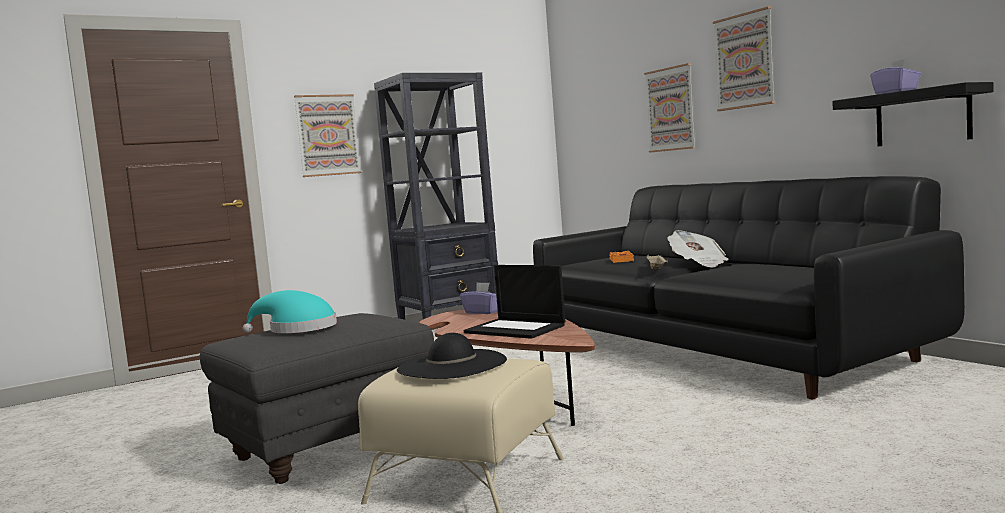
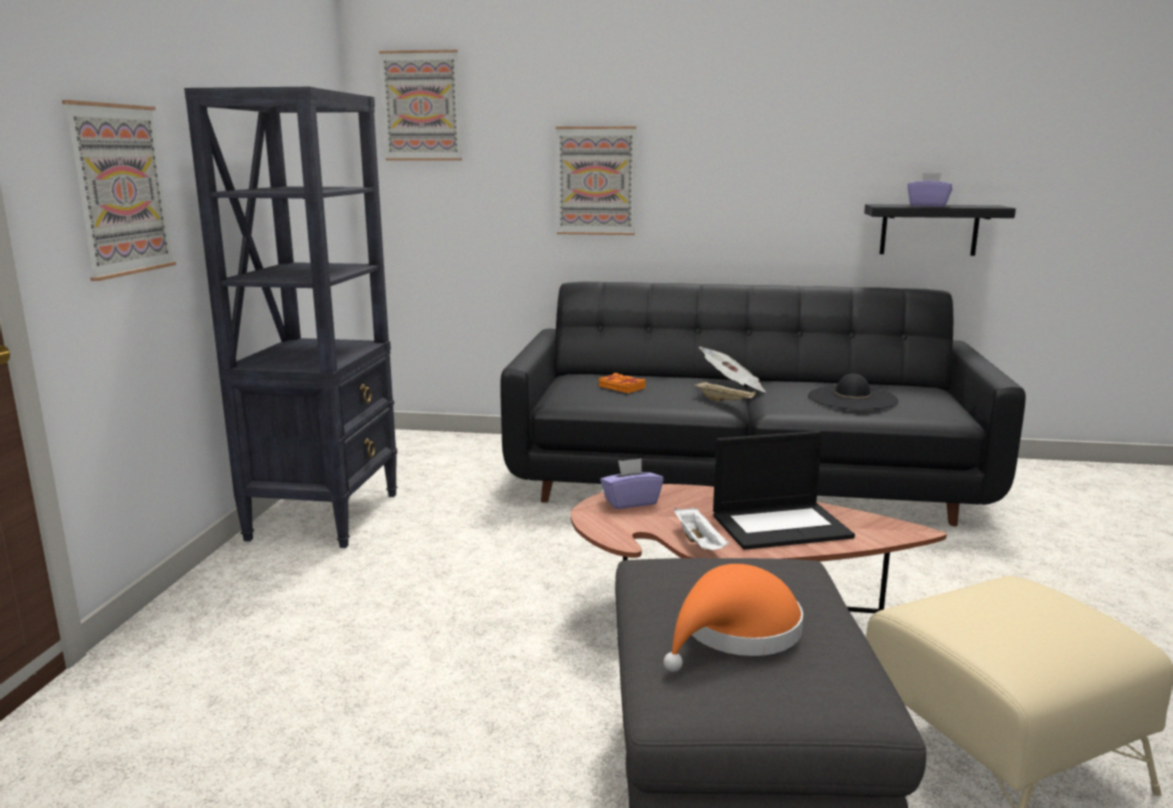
camera: 50 degrees left, 10 degrees up
(297, 329) = (735, 633): turquoise hat -> orange hat
(452, 365) = (1014, 619): black hat -> black hat (852, 398)
(454, 328) = (700, 544): none -> white tray
(744, 61) = (720, 138): picture -> picture (421, 106)

